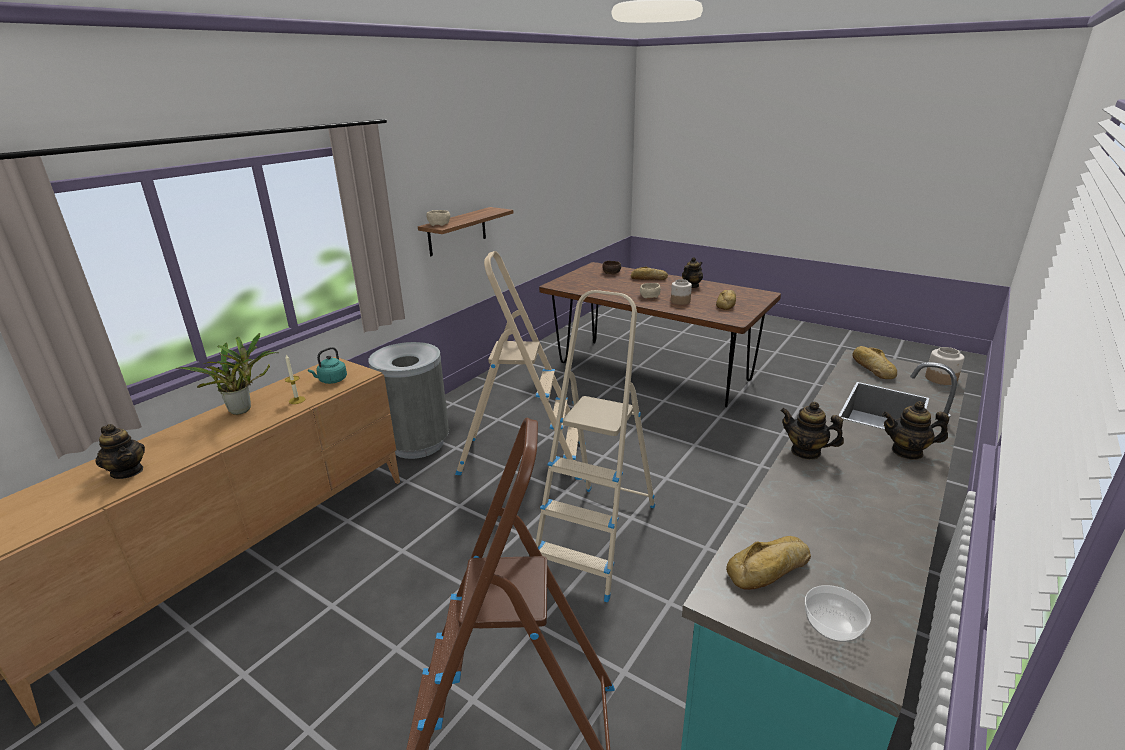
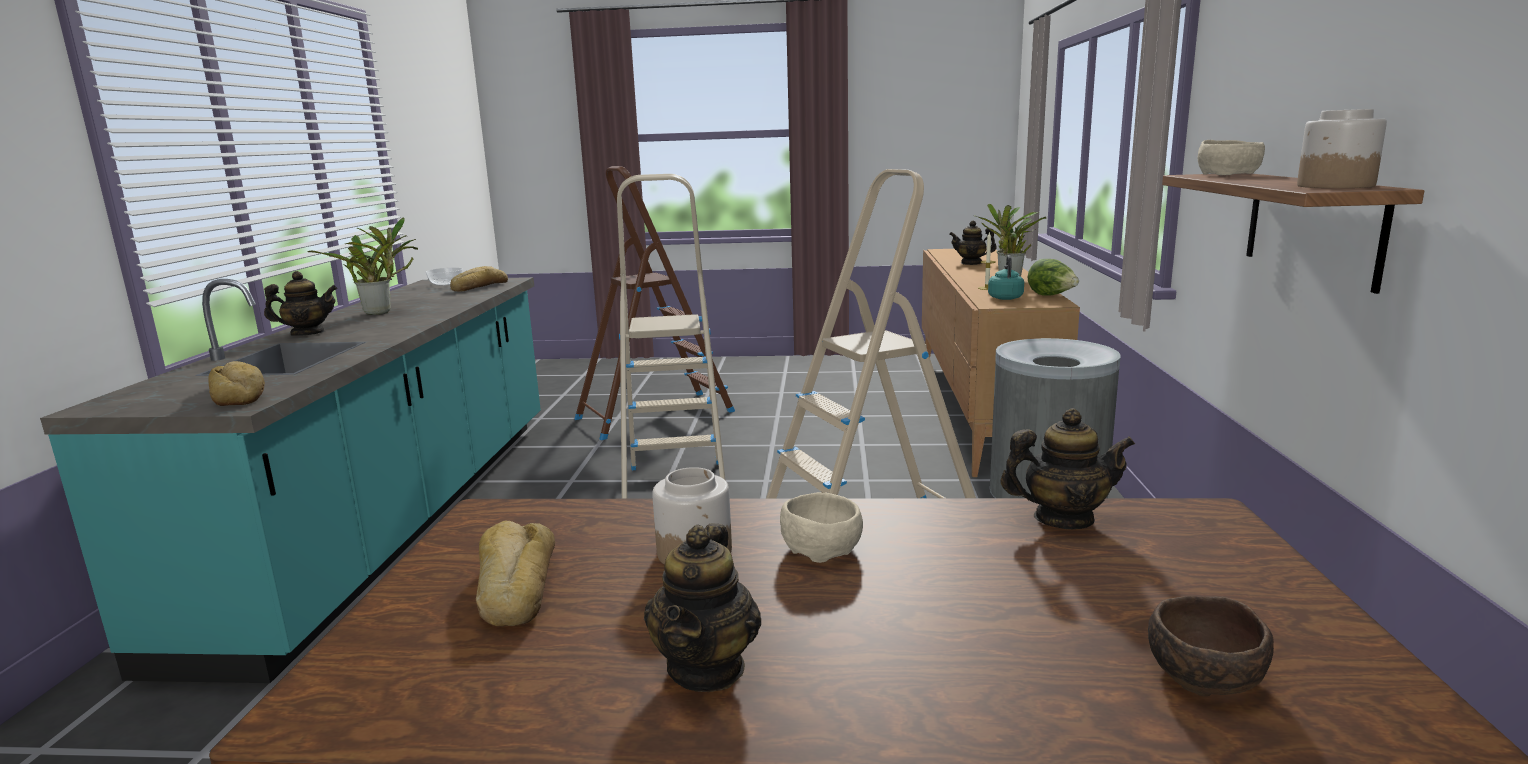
camera: 150 degrees right, 10 degrees down
(306, 373) = (1051, 296): none -> lettuce
(649, 278) = (963, 677): bread -> none
(806, 451) = (424, 319): teapot -> teapot (1063, 519)
(866, 493) = (382, 312): none -> potted plant
(941, 379) = (122, 400): jar -> jar (1334, 186)

